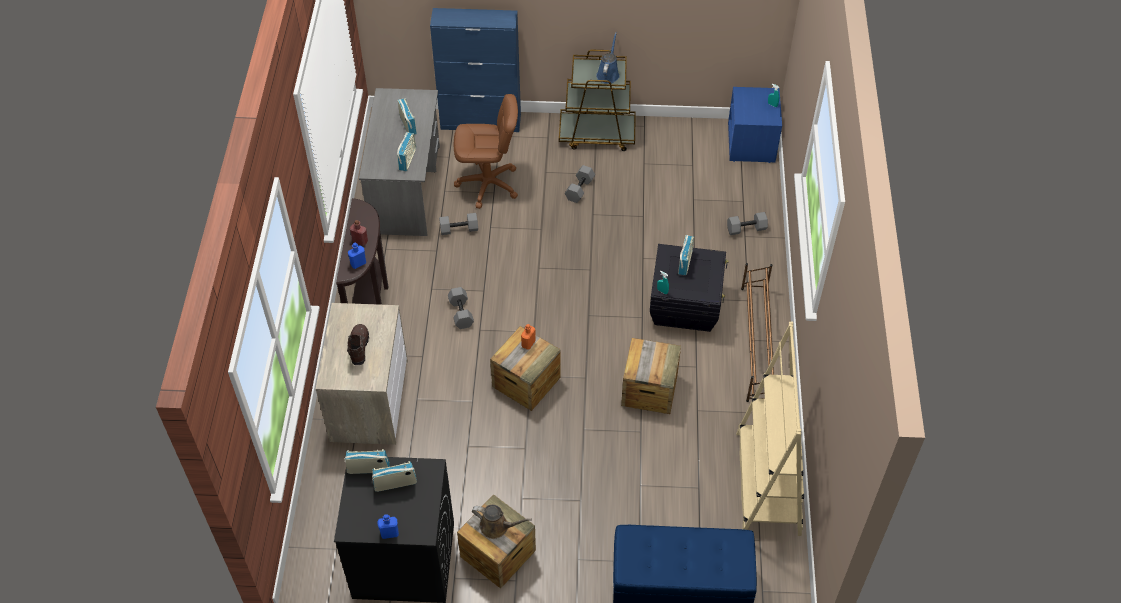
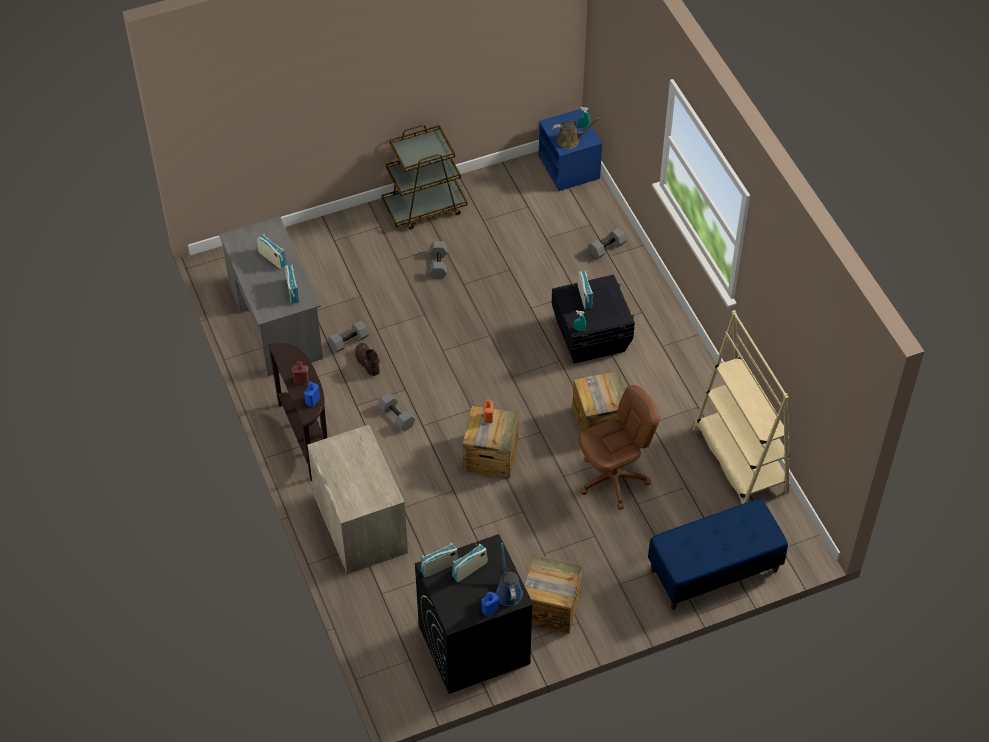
camera: 25 degrees left, 0 degrees up
(358, 348) = (357, 474): brown boot -> brown boot (367, 363)
(481, 122) = (308, 233): blue cabinet -> none
(488, 184) = (351, 290): brown office chair -> brown office chair (613, 479)
(497, 526) = (552, 579): brown watering can -> brown watering can (570, 140)
(608, 74) = (431, 147): blue watering can -> blue watering can (508, 591)
(756, 344) = (669, 347): brown shoe rack -> none

